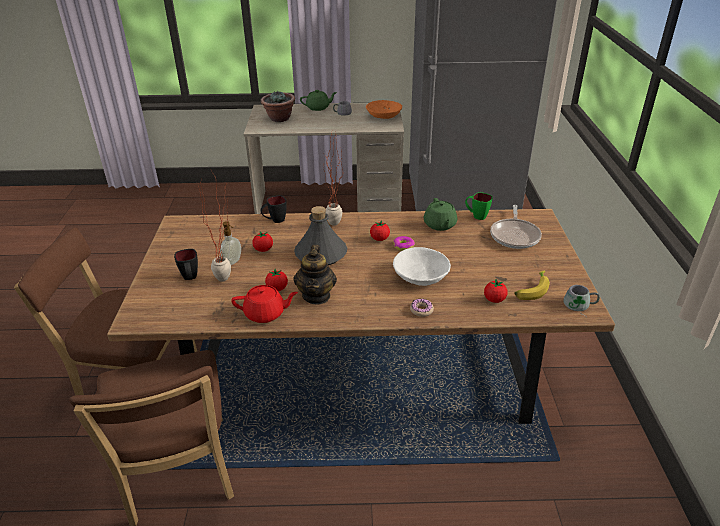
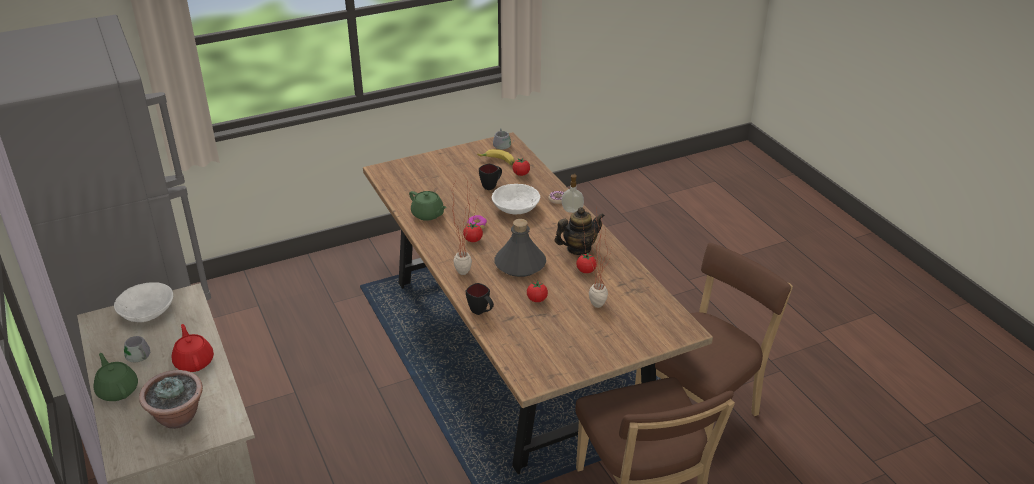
camera: 115 degrees left, 0 degrees up
(190, 278) = (612, 324): black mug -> black mug (491, 186)
(232, 262) = (569, 310): soap dispenser -> soap dispenser (572, 210)
(265, 314) = (620, 265): red teapot -> red teapot (194, 362)
(384, 116) = (147, 312): orange bowl -> white bowl
(439, 225) = (428, 214): green teapot -> green teapot turned 75 degrees clockwise
(476, 216) = (399, 199): green mug -> none
(515, 235) = (423, 177): frying pan -> none

